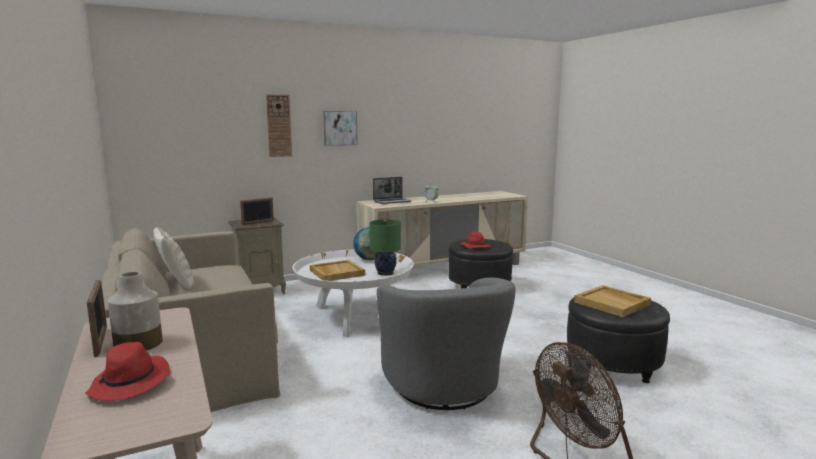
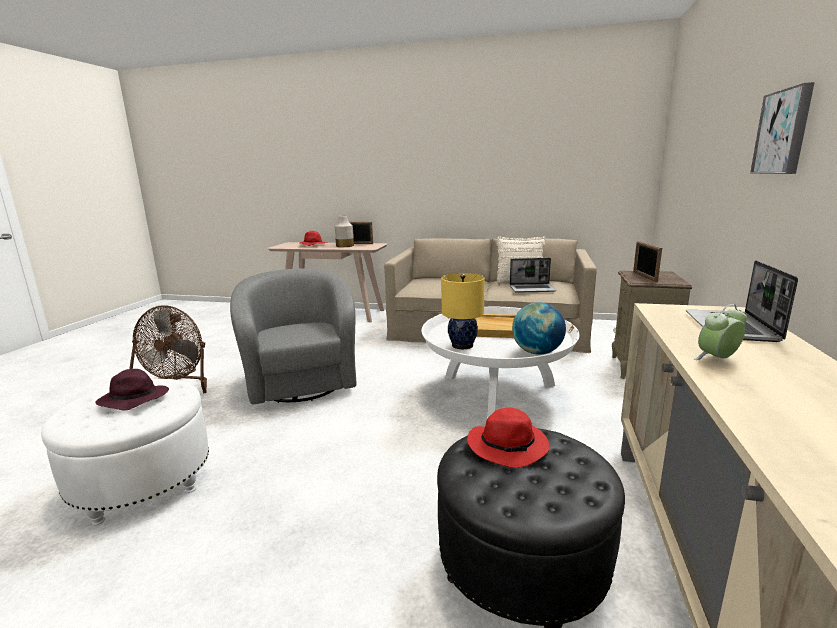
camera: 130 degrees right, 5 degrees up
(214, 274) = (532, 289): none -> laptop
(279, 126) = (729, 135): wall clock -> none
(385, 273) = (462, 345): green table lamp -> yellow table lamp
(444, 387) = (301, 382): grey armchair -> grey armchair turned 45 degrees clockwise
(612, 303) = (133, 400): beige tray -> purple hat
(613, 364) = (143, 483): black ottoman -> white ottoman

